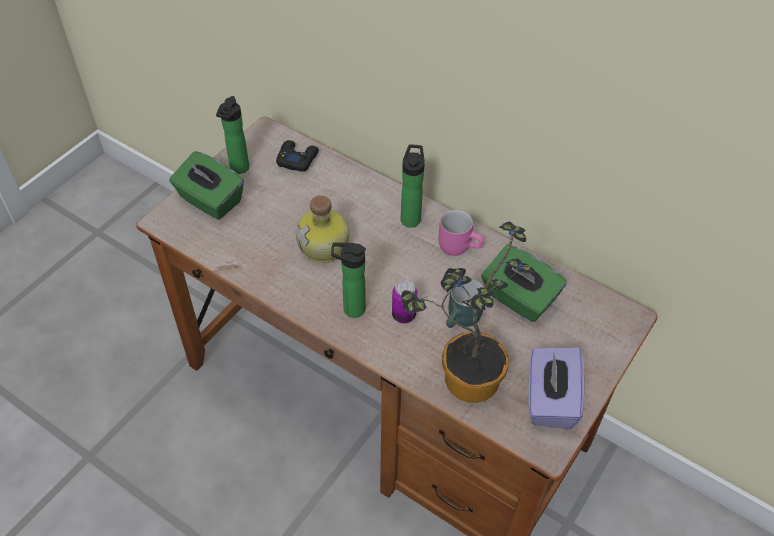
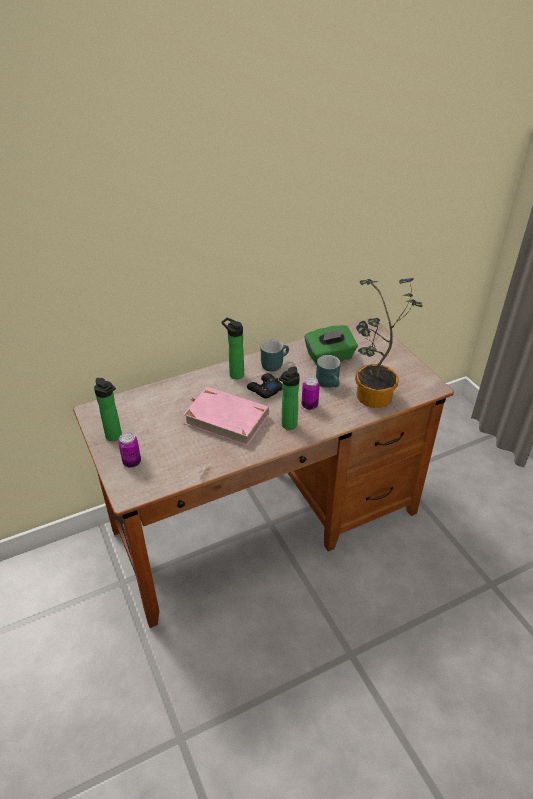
camera: 60 degrees left, 10 degrees down
(210, 200) = (132, 462): green tissue box -> can
(297, 159) = (135, 404): black game controller -> black game controller (264, 389)
(325, 246) = (226, 419): bottle -> pink book
(459, 245) = (273, 363): pink mug -> turquoise mug
(550, 400) = (405, 374): purple tissue box -> none

